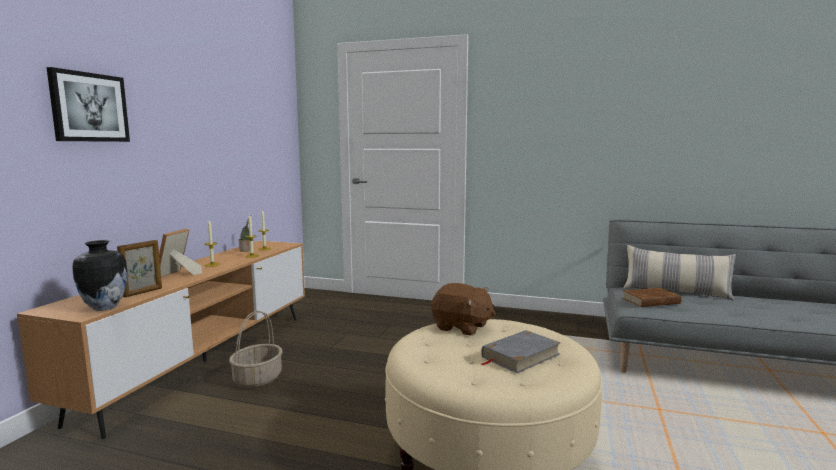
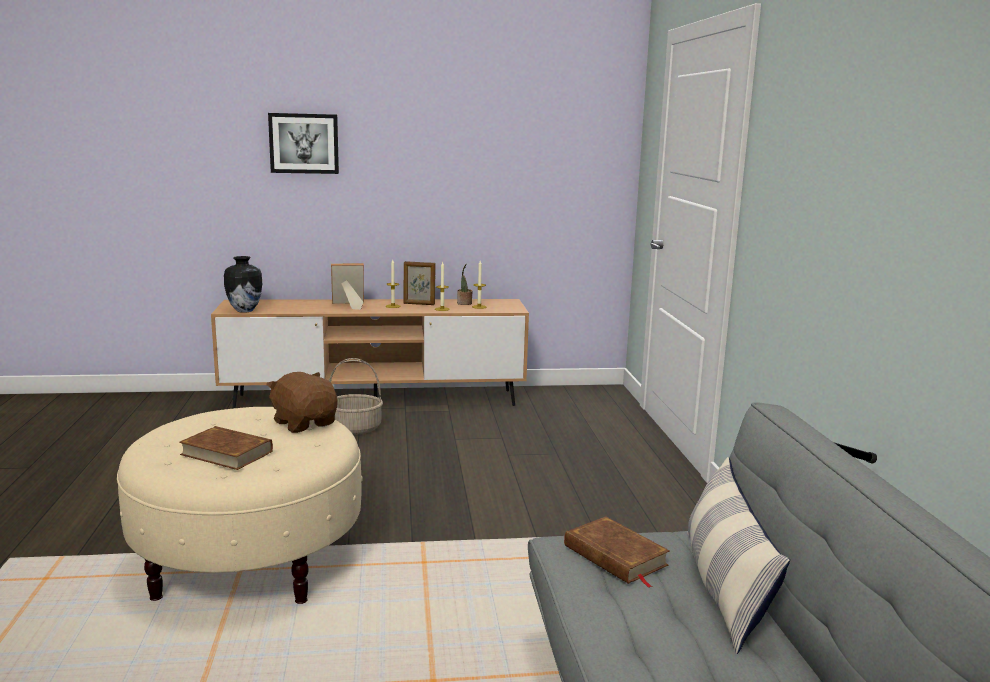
camera: 65 degrees right, 5 degrees up
(143, 292) = (288, 309): picture frame -> picture frame (419, 304)
(462, 327) = (305, 423): brown plush toy -> brown plush toy turned 135 degrees clockwise
(520, 355) = (226, 453): grey book -> brown book

